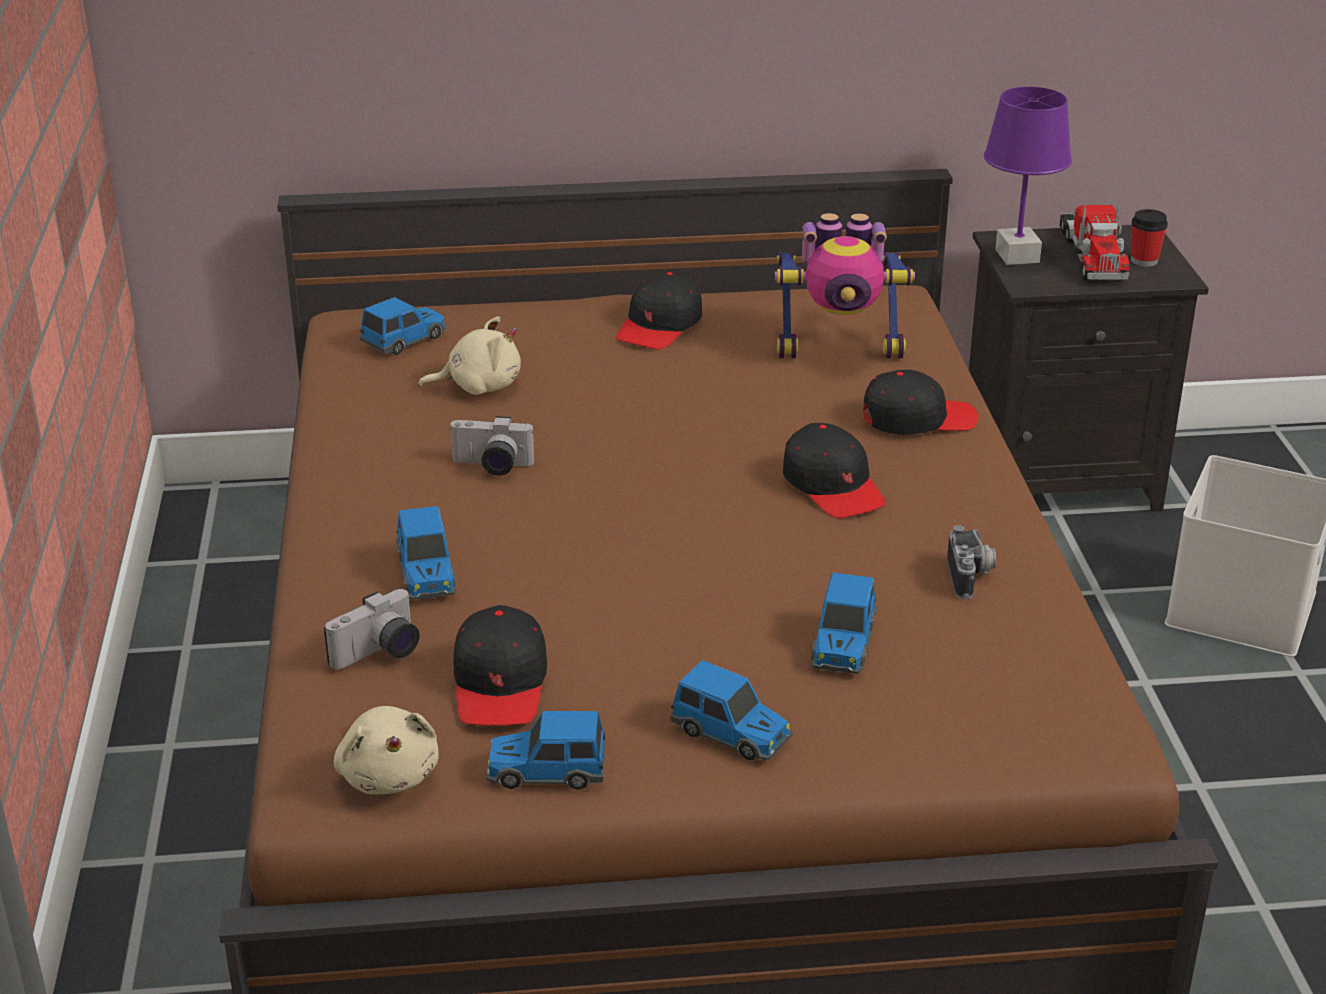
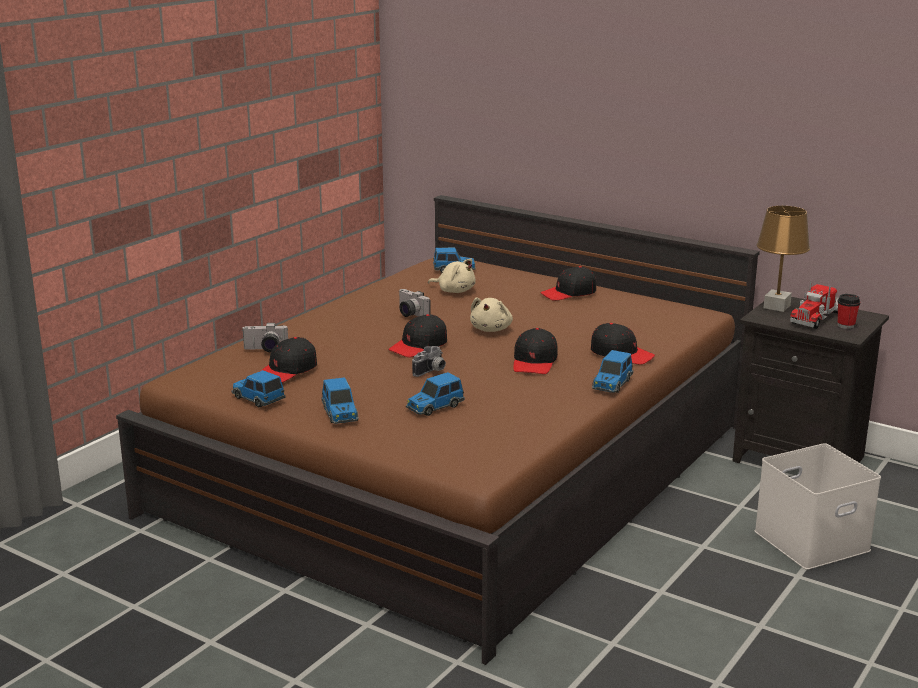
camera: 40 degrees right, 10 degrees down
(388, 775) = (209, 381): beige plush toy -> beige plush toy (491, 329)
(427, 575) = (324, 336): toy car -> toy car (611, 384)
(618, 529) = (419, 346): none -> black cap
(839, 348) = (636, 322): toy robot -> none
(971, 577) = (533, 407): camera -> camera (431, 371)
(1018, 256) = (777, 307): purple table lamp -> brown table lamp

